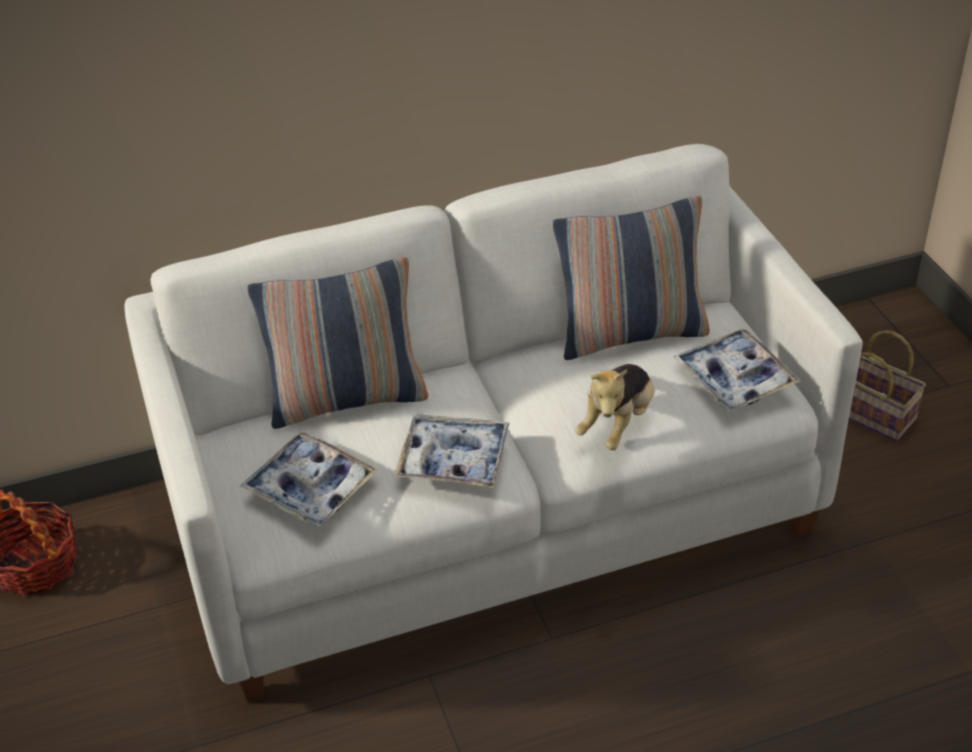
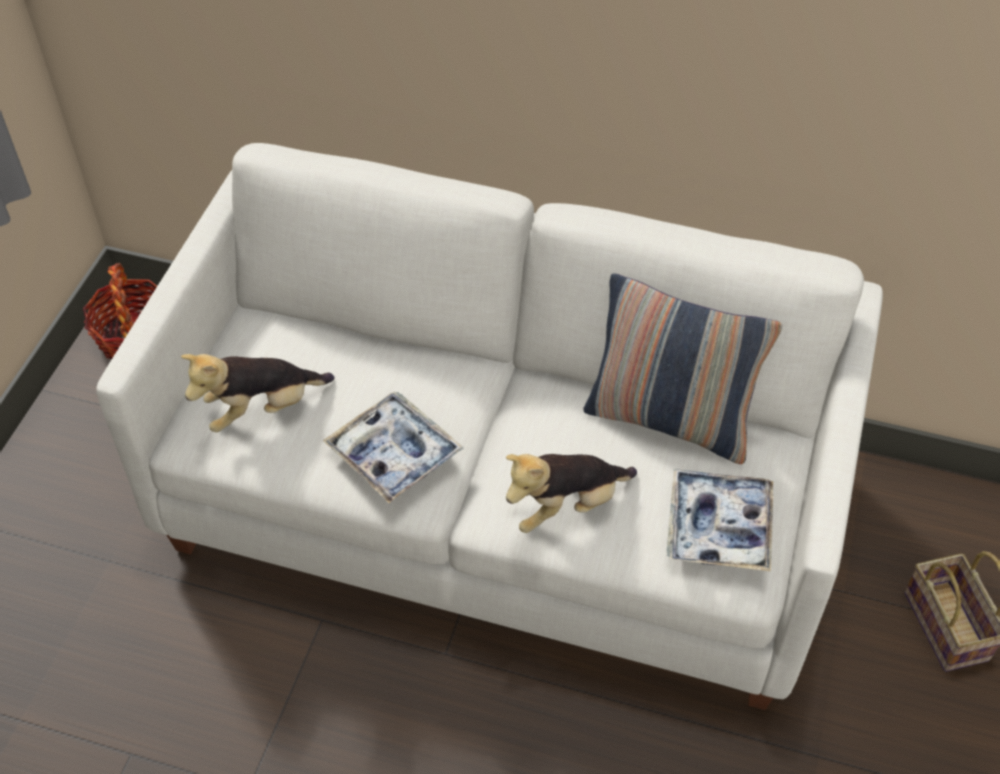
camera: 35 degrees right, 10 degrees up
(310, 488) = (262, 409): tray -> plush toy
(347, 399) = (369, 341): pillow -> none

